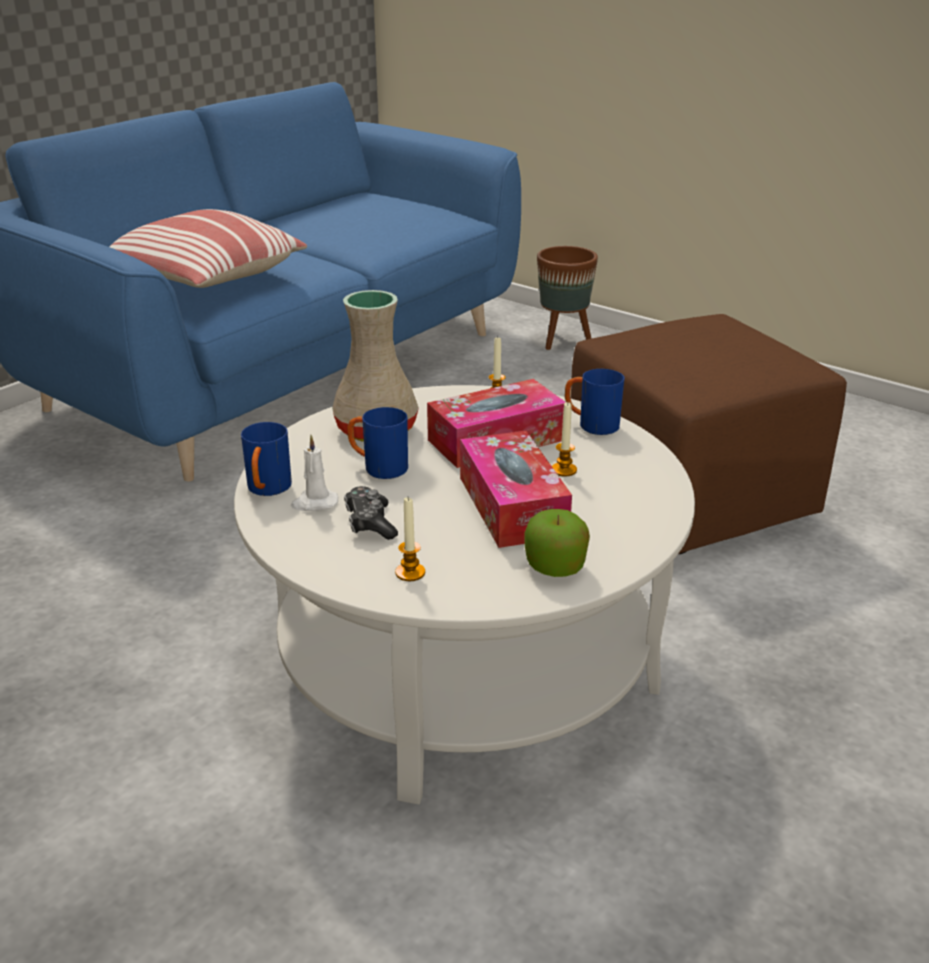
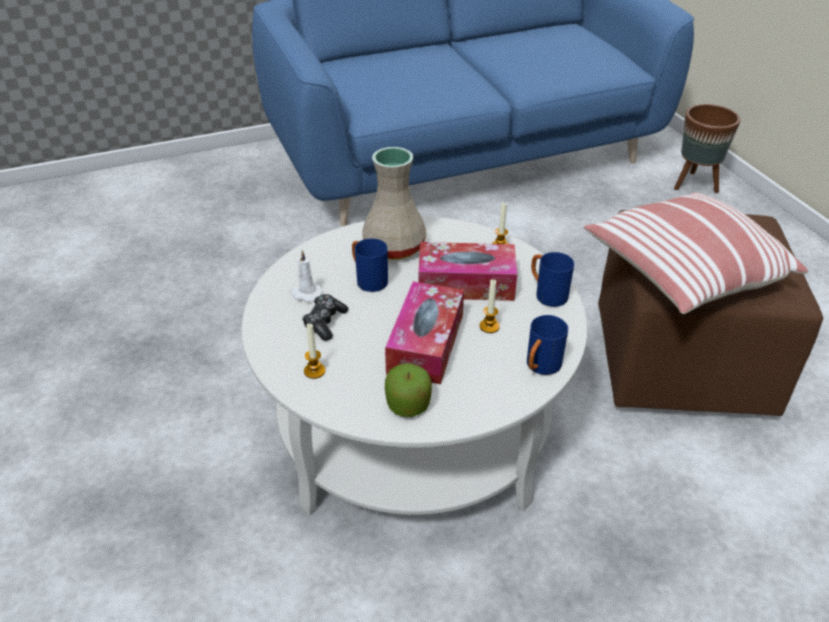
camera: 30 degrees right, 10 degrees up
(203, 280) = (387, 85): pillow -> pillow (684, 273)
(267, 490) = (287, 273): blue mug -> blue mug (540, 368)

